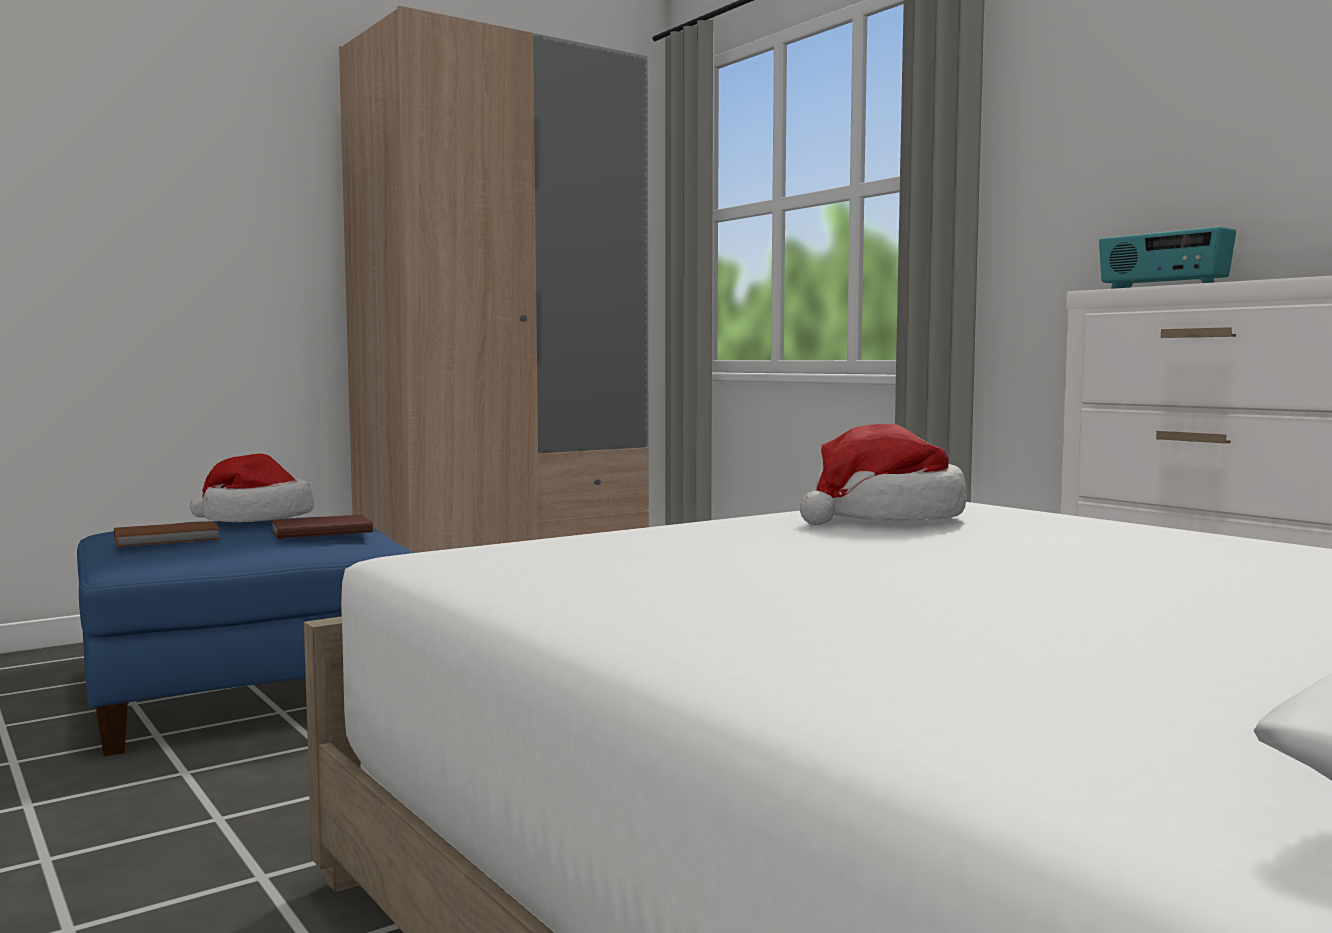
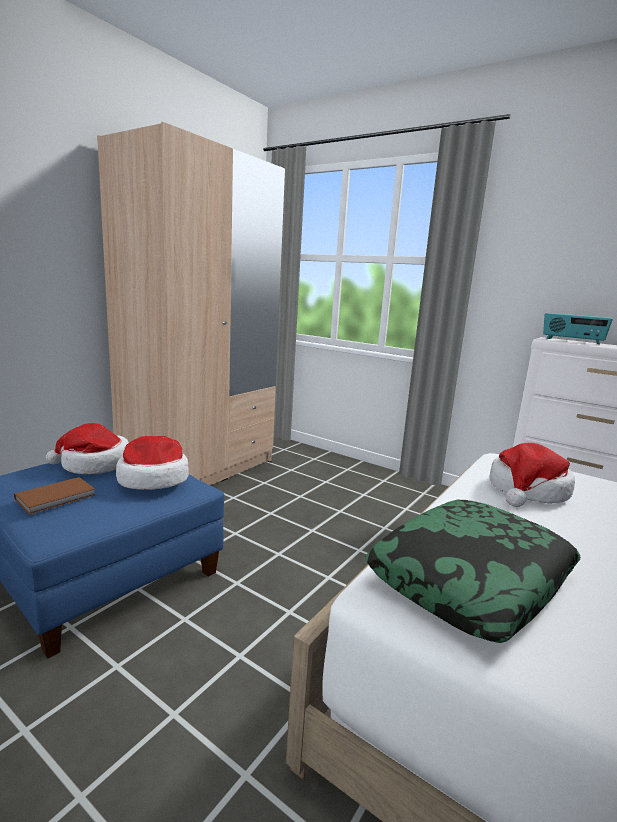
camera: 20 degrees left, 10 degrees up
(319, 531) = (153, 478): brown book -> hat
(574, 555) = (471, 579): none -> pillow

